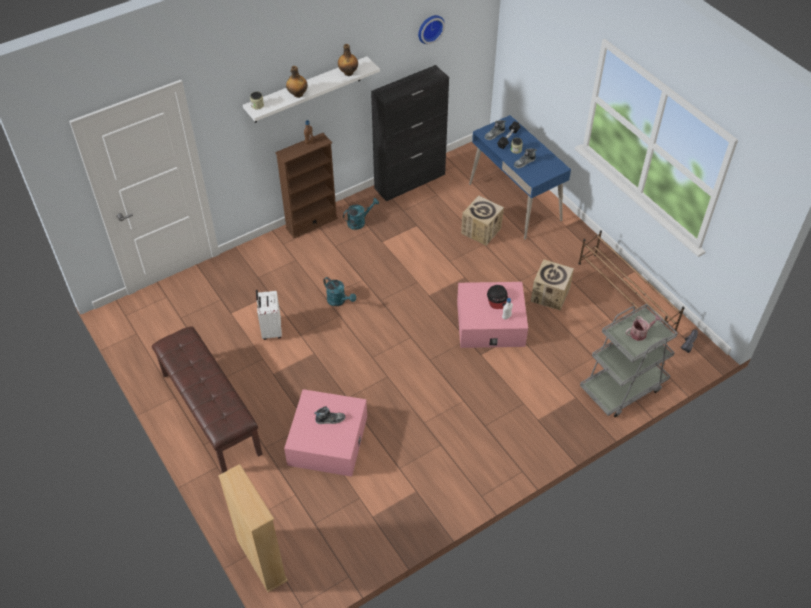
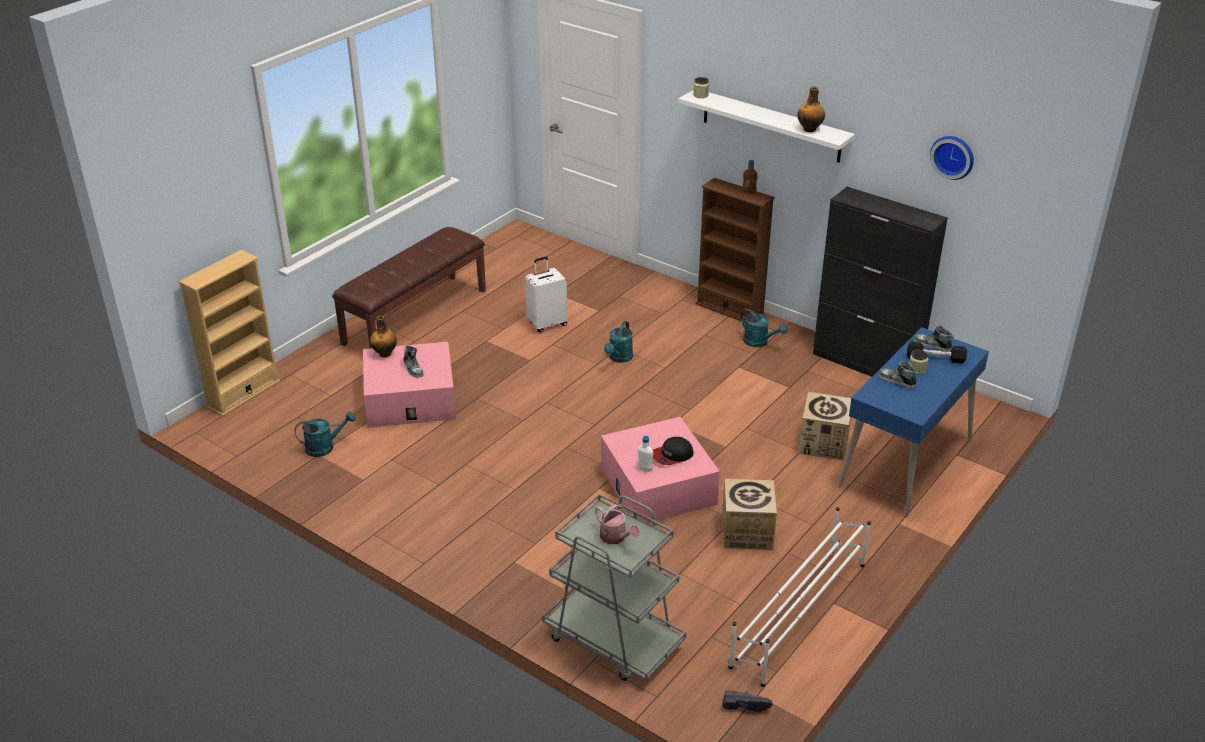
camera: 70 degrees right, 15 degrees down
(297, 94) = (740, 110): bottle -> bottle (385, 353)
(364, 510) = (325, 447): none -> turquoise watering can
(626, 297) = (798, 614): brown shoe rack -> white shoe rack

